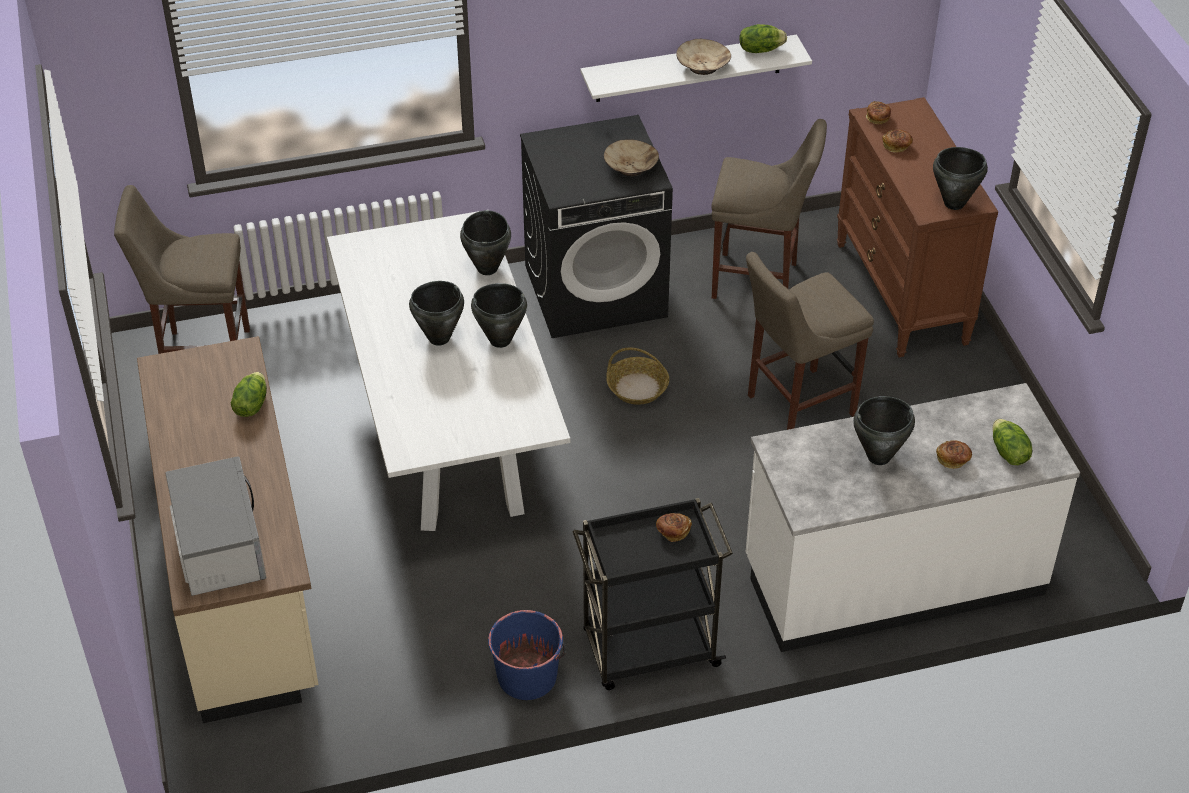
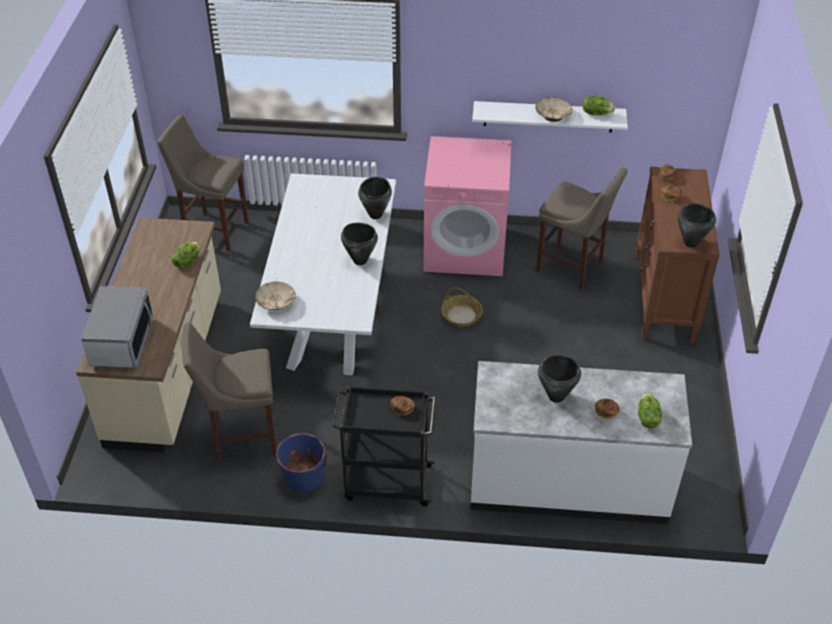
camera: 20 degrees right, 0 degrees up
(438, 338) = (323, 250): black cooking pot -> none
(596, 290) = (465, 249): black washing machine -> pink washing machine
(631, 167) = (489, 171): beige bowl -> beige bowl (276, 303)
(796, 406) = (557, 353): beige stool -> beige stool (241, 436)

